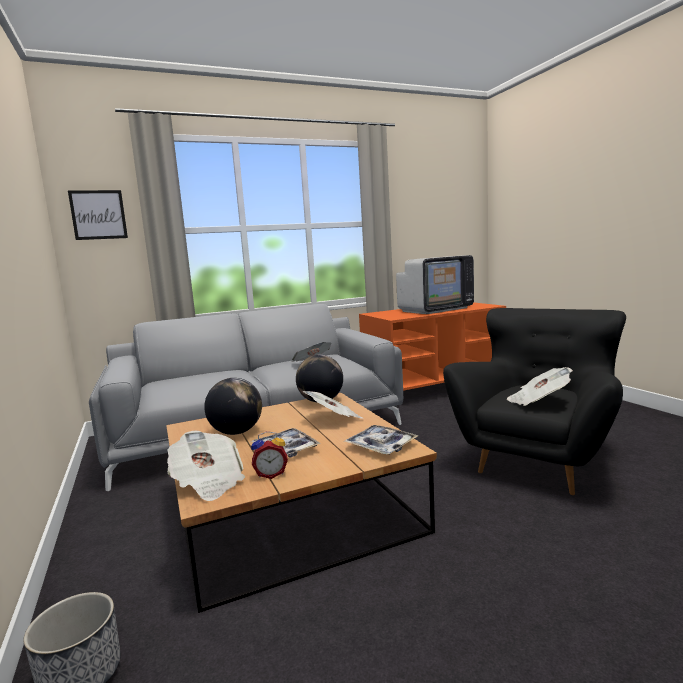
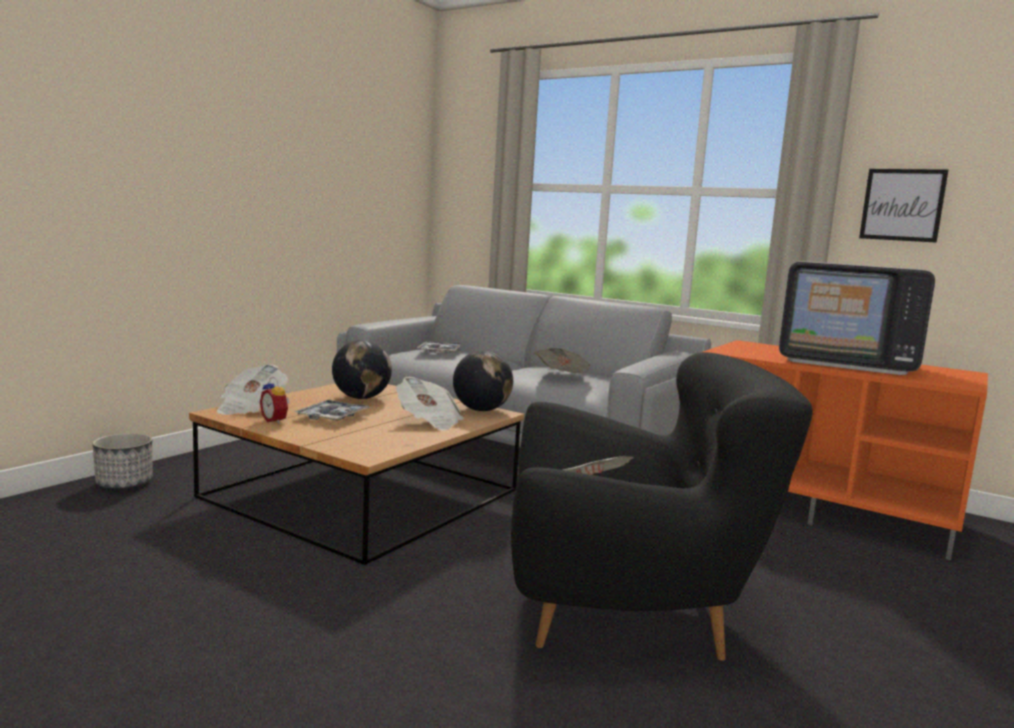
camera: 55 degrees right, 0 degrees up
(98, 215) = (468, 165): picture -> picture (902, 205)
(381, 446) = (368, 445): tray -> tray (439, 352)

